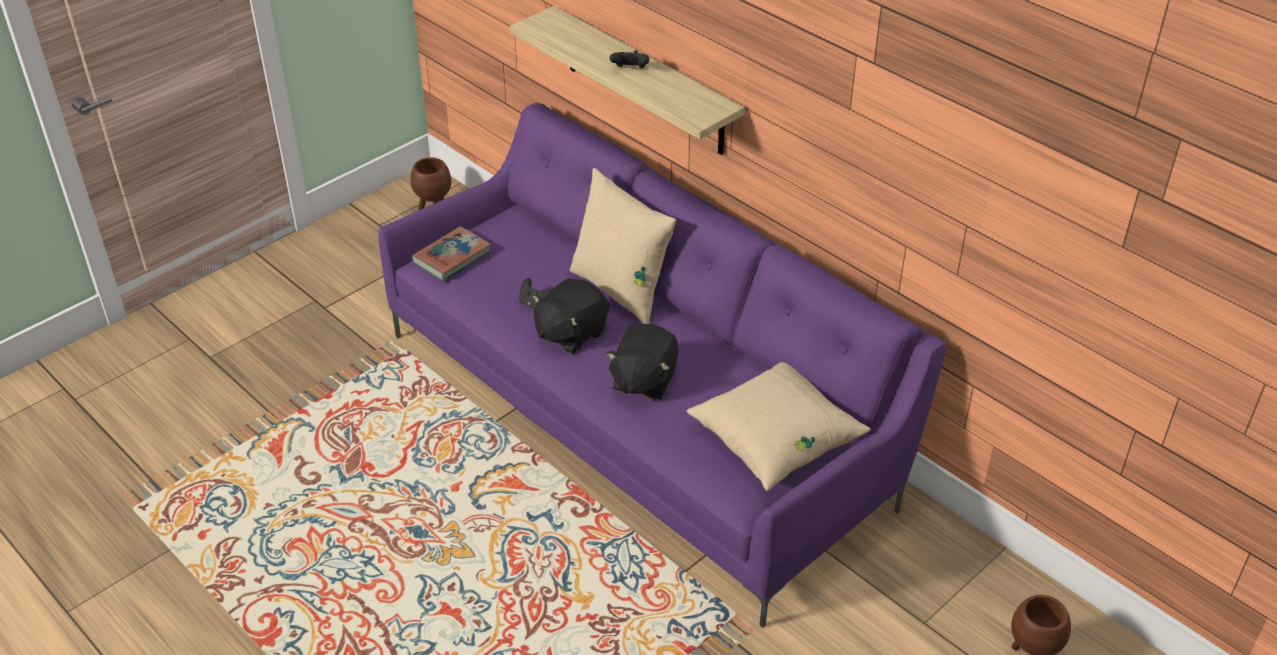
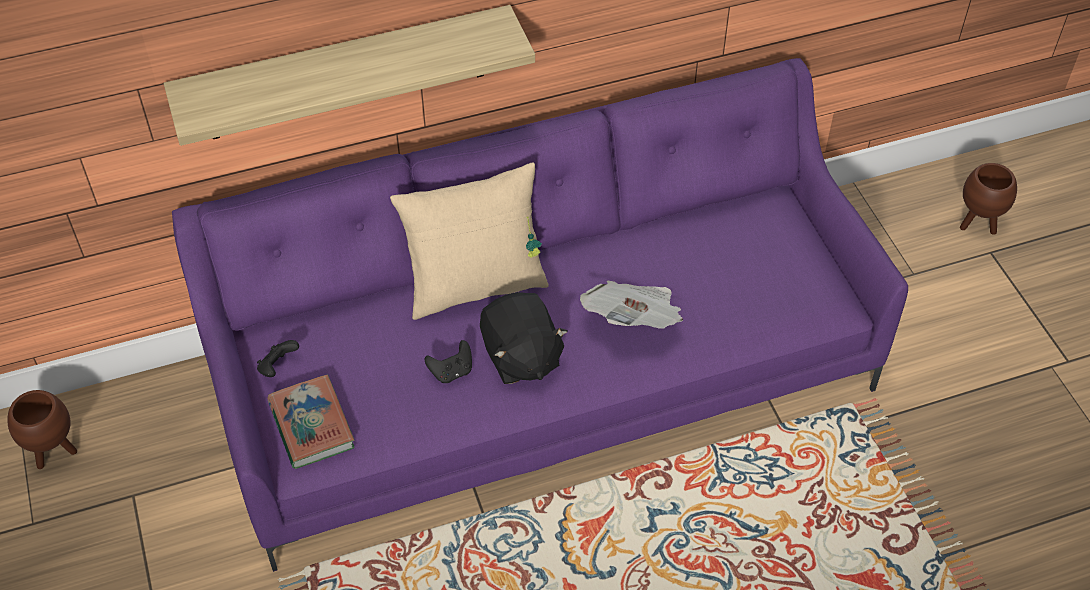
camera: 65 degrees left, 10 degrees up
(630, 70) = (370, 65): black game controller -> black game controller (278, 367)
(643, 380) = (633, 321): black plush toy -> newspaper
(775, 439) = (769, 251): beige pillow -> none

